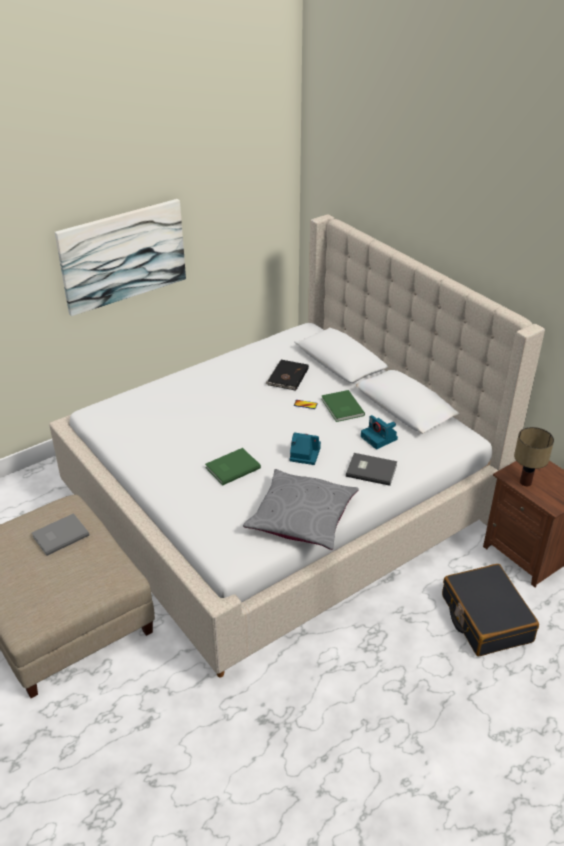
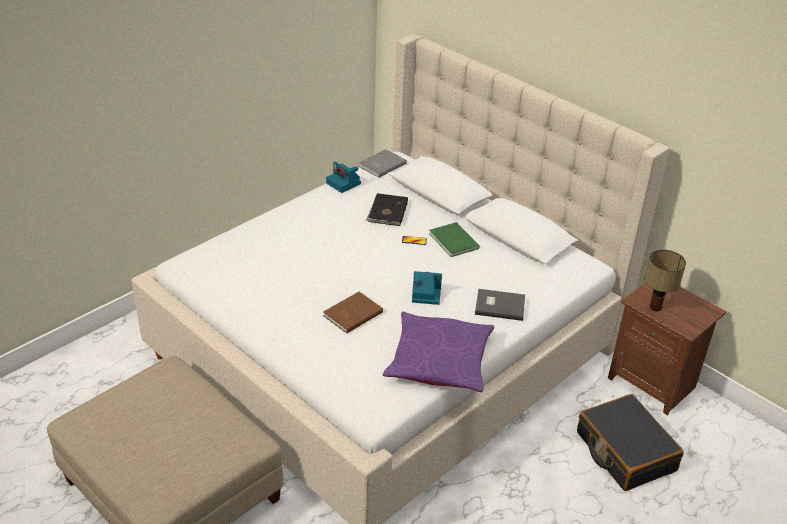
camera: 10 degrees left, 0 degrees up
(59, 535) = (169, 402): grey book -> grey book (381, 164)
(123, 256) = (199, 87): picture -> none
(231, 467) = (351, 313): green book -> brown book
(302, 517) = (439, 361): grey pillow -> purple pillow
(379, 438) = (500, 271): camera -> camera (344, 183)

